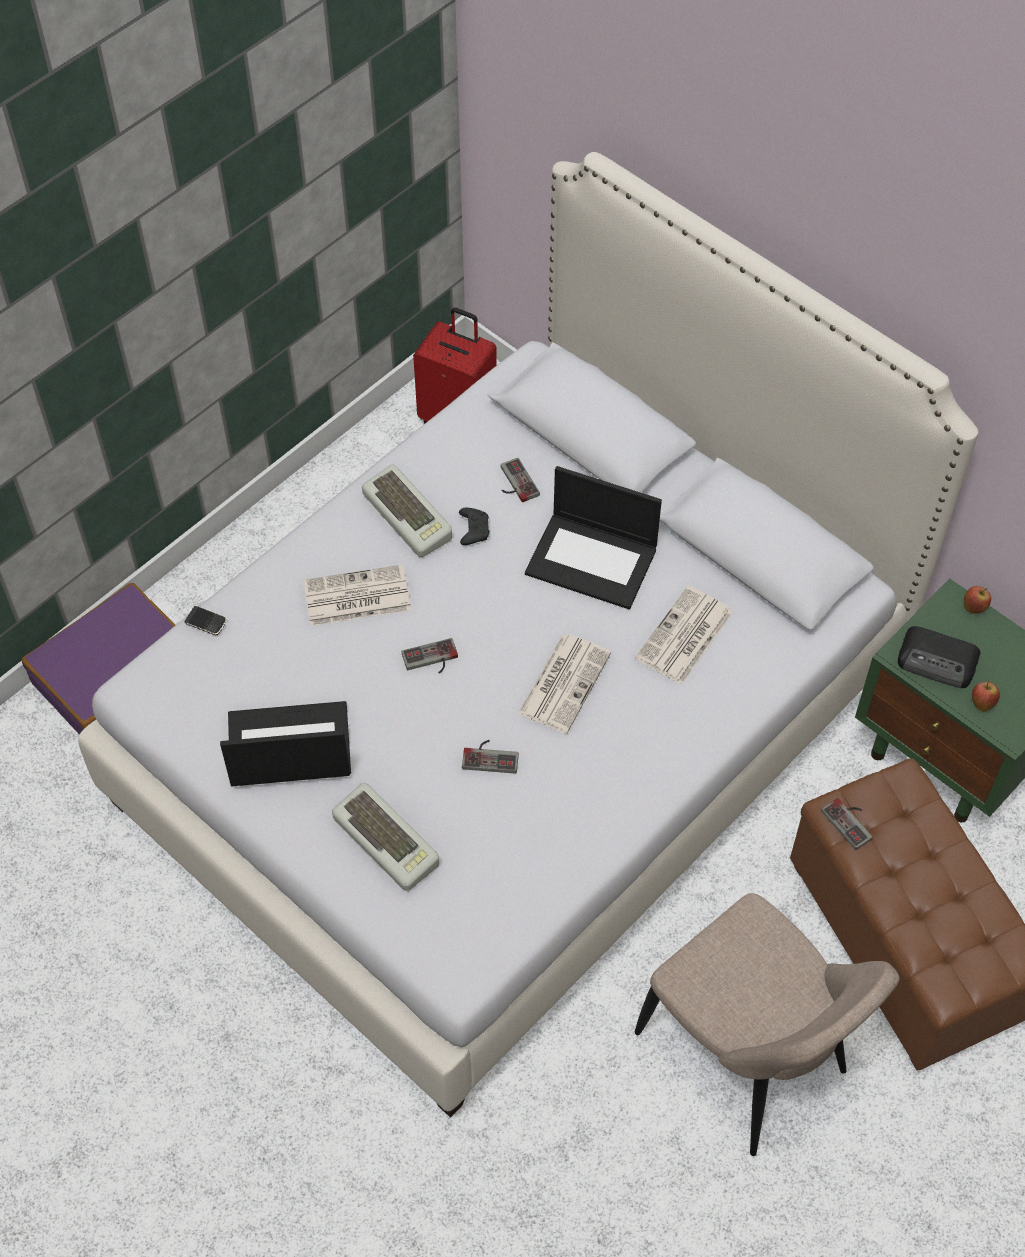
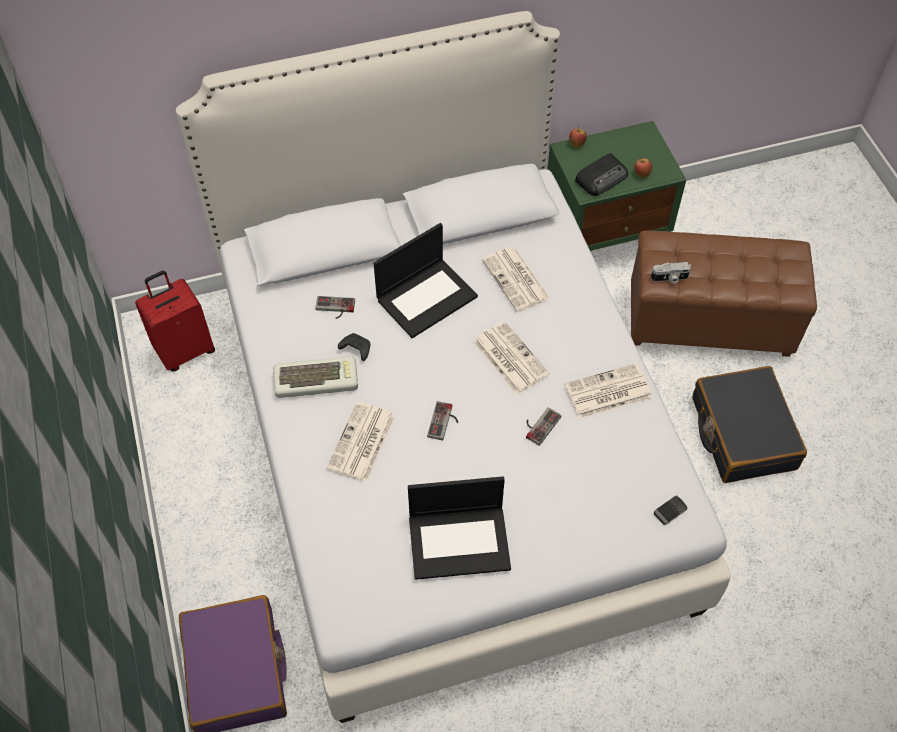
camera: 60 degrees left, 0 degrees up
(206, 622) = (316, 548): phone -> phone (670, 511)
(287, 747) = (460, 541): laptop -> laptop turned 120 degrees counterclockwise
(388, 840) = (569, 514): keyboard -> none
(583, 806) = (607, 392): none -> newspaper
(748, 1059) = (742, 433): beige chair -> black suitcase
(851, 821) = (669, 278): game controller -> camera

